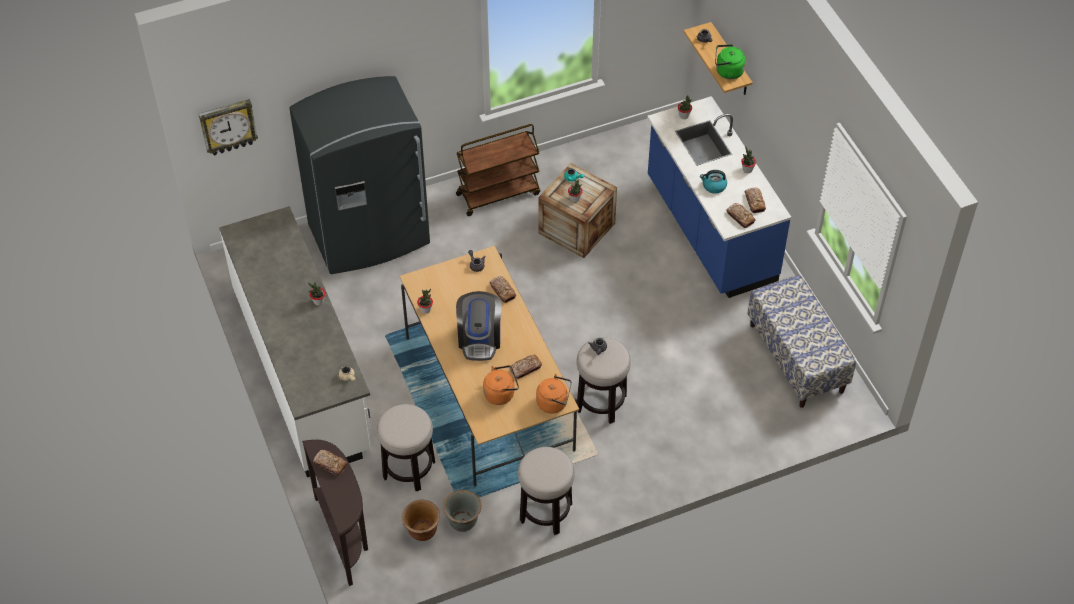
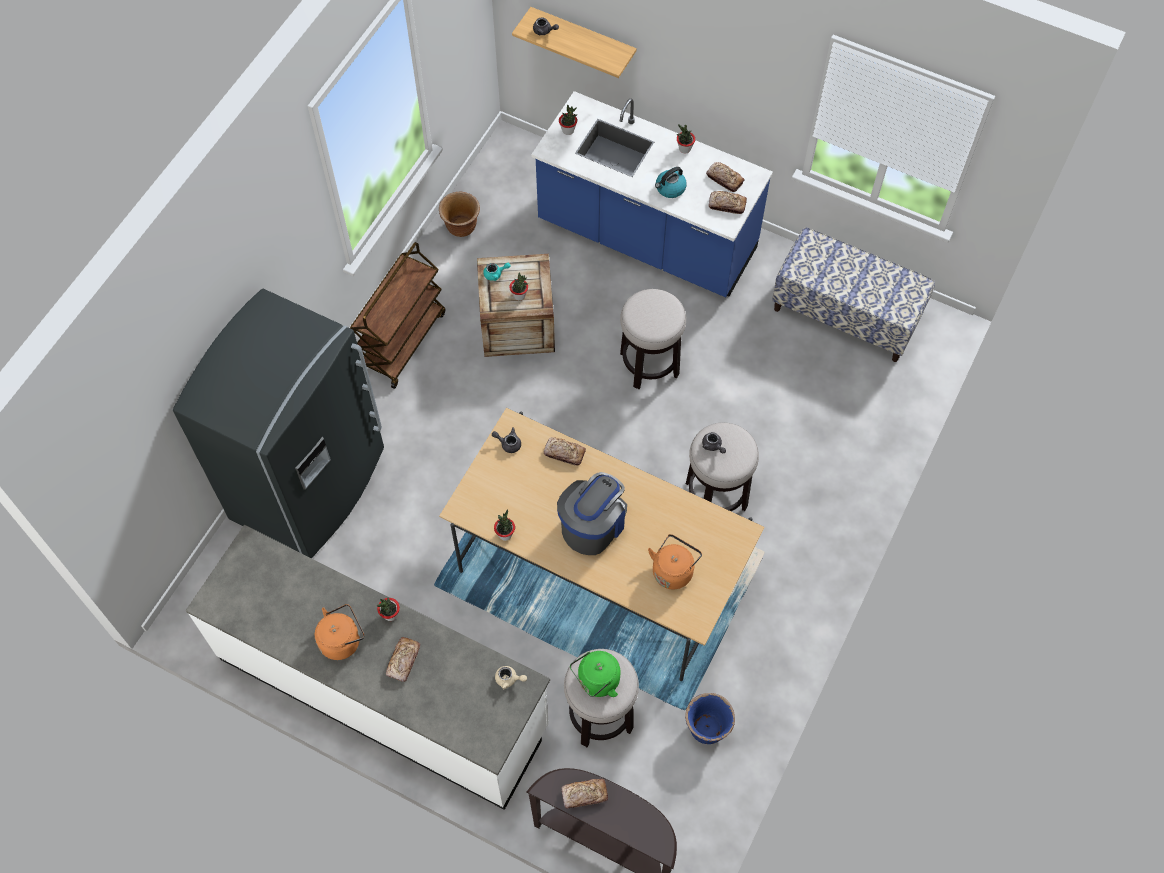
camera: 40 degrees left, 10 degrees up
(228, 126) = (116, 486): wall clock -> none
(422, 532) = (678, 772): brown planter -> brown planter (461, 228)
(463, 522) = (706, 728): grey planter -> blue planter
(479, 338) = (593, 525): coffee machine -> coffee machine turned 105 degrees counterclockwise
(525, 368) = (670, 523): bread -> bread (404, 661)
(545, 512) = (774, 653): stool -> stool (649, 364)
(554, 403) = (735, 539): orange kettle -> orange kettle (342, 640)
(727, 72) = (601, 52): green kettle -> green kettle (596, 681)

